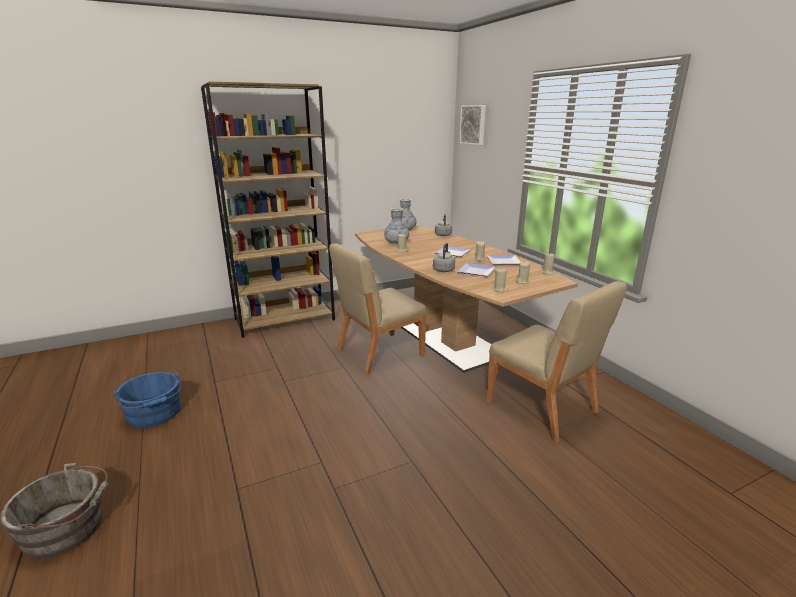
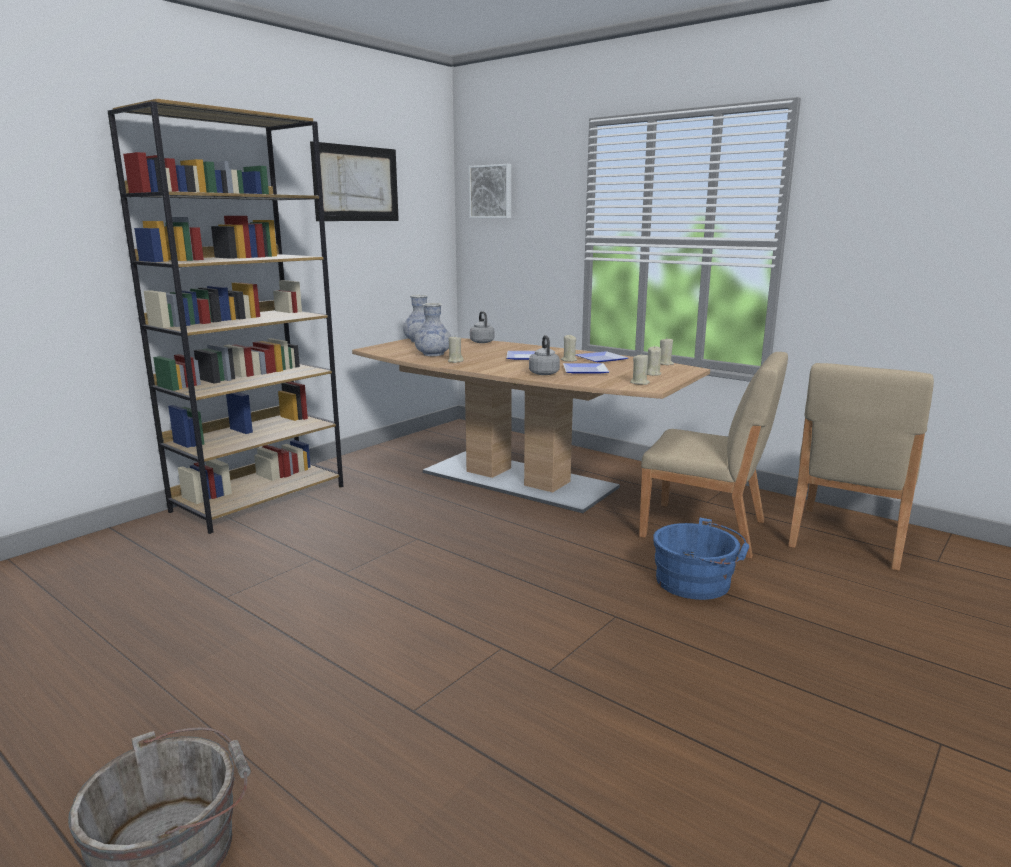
camera: 25 degrees left, 5 degrees down
(155, 414) = (162, 662): blue bucket -> blue bucket (697, 582)
(372, 121) = (356, 183): none -> picture
(379, 353) = (451, 513): beige chair -> beige chair (847, 537)

